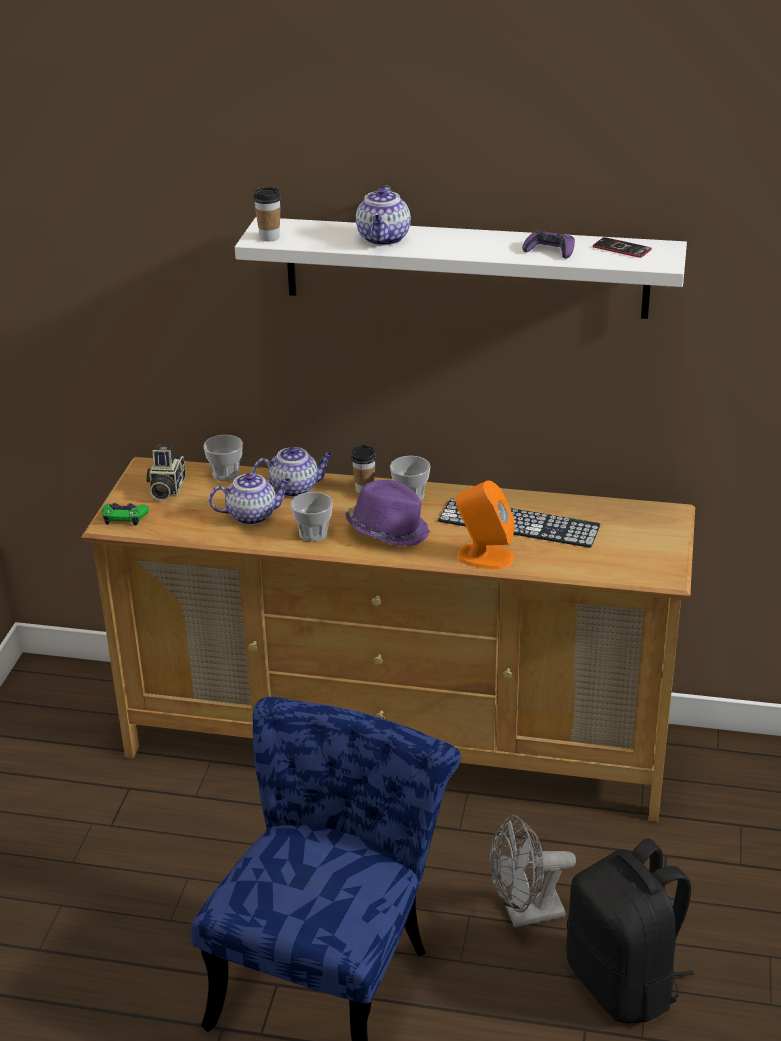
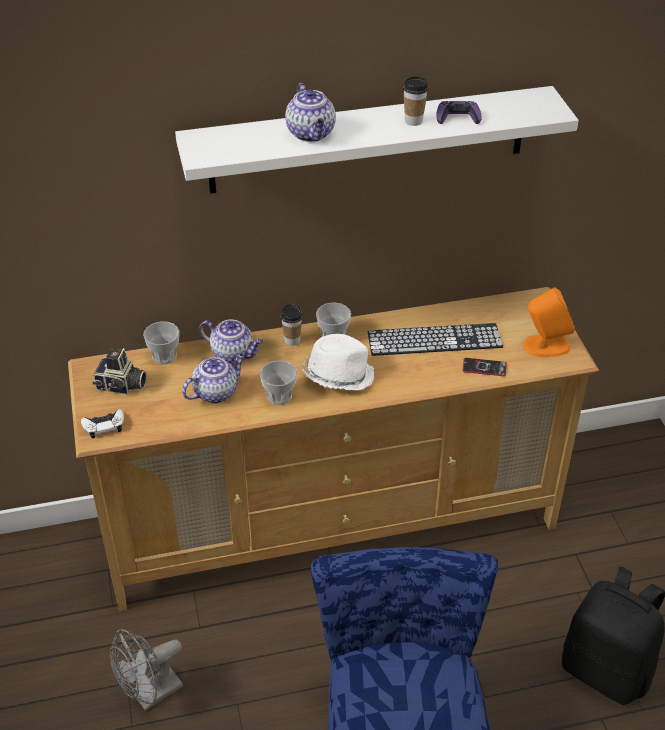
camera: 25 degrees left, 10 degrees up
(124, 517) = (104, 426): green game controller -> white game controller
(165, 489) = (121, 386): camera -> camera turned 60 degrees counterclockwise
(269, 237) = (209, 153): cup -> cup (413, 121)
(295, 488) = (233, 354): teapot -> teapot turned 60 degrees clockwise
(388, 530) = (338, 375): purple hat -> white hat
(484, 556) = (429, 379): orange speaker -> orange speaker (546, 345)
(525, 914) = (508, 639): grey fan -> grey fan (151, 695)
(622, 249) = (511, 104): phone -> phone (484, 367)

